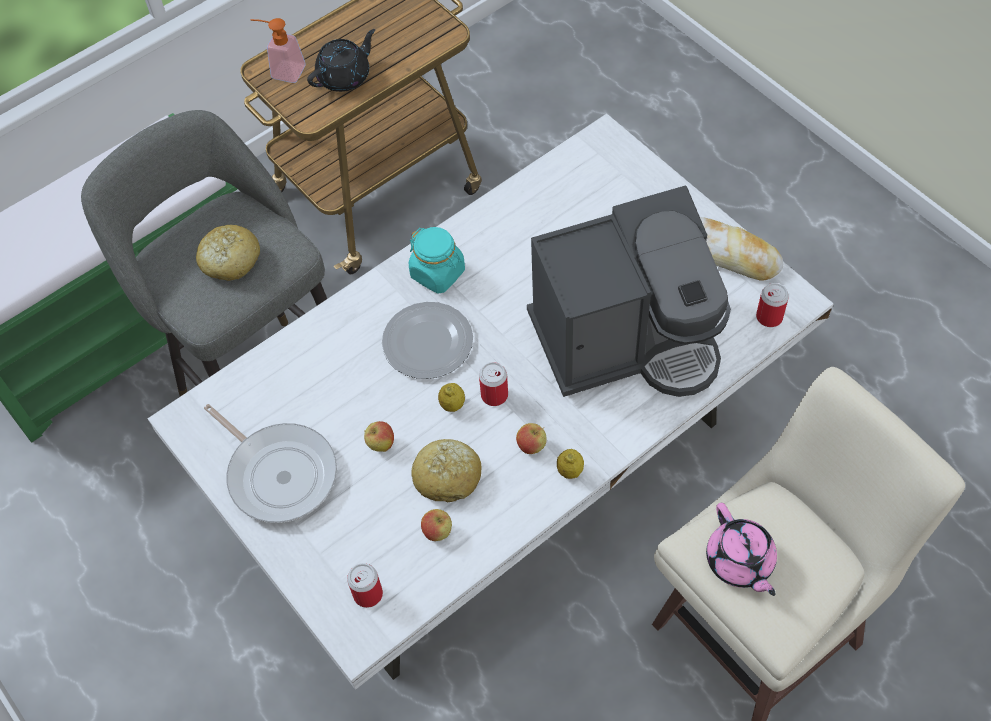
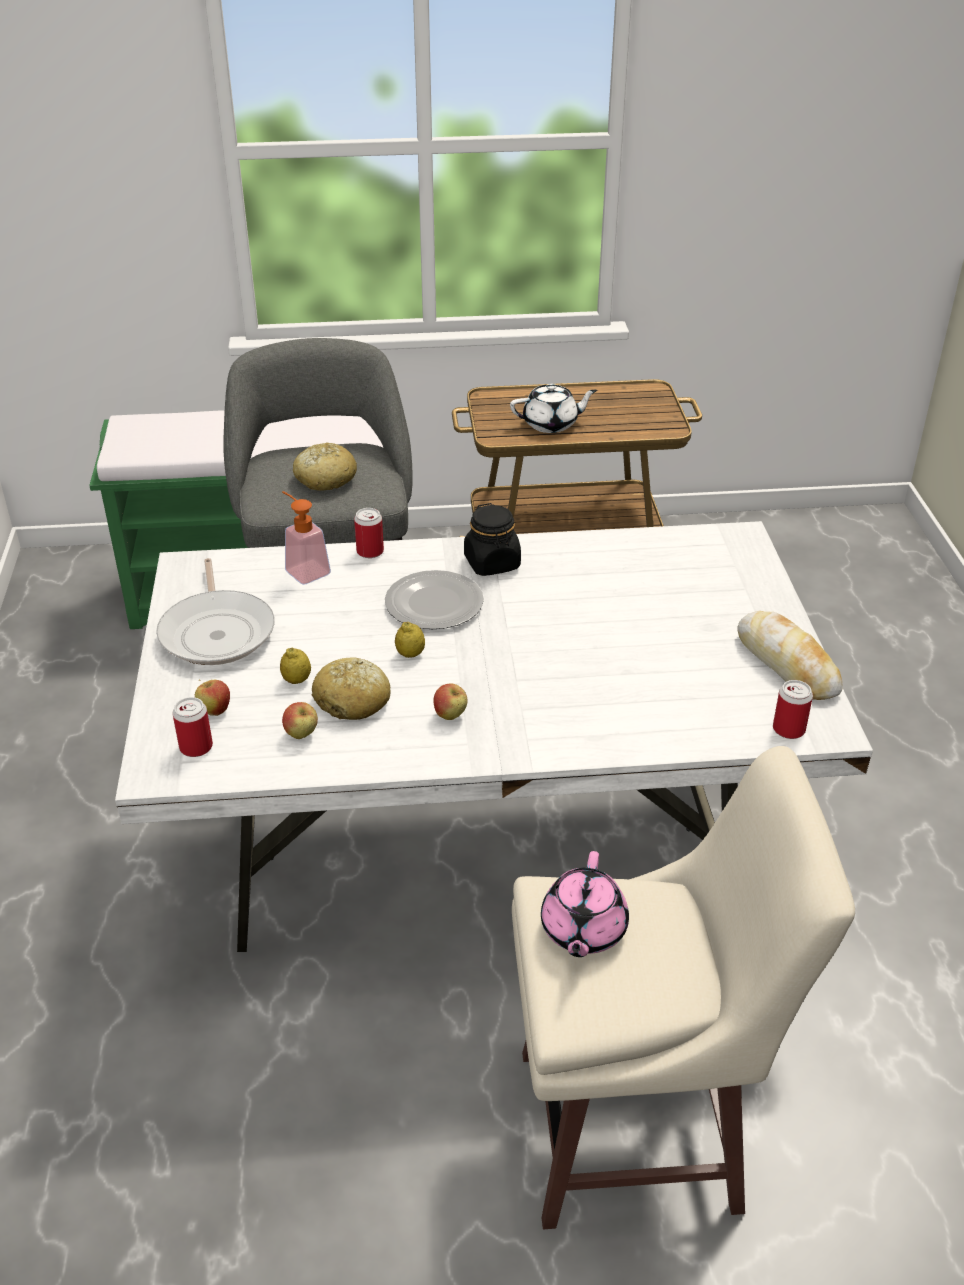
camera: 30 degrees right, 20 degrees down
(282, 71) = (503, 403): soap dispenser -> soap dispenser (303, 569)
(345, 77) = (551, 424): black teapot -> white teapot
(381, 444) = (320, 652): apple -> apple (214, 711)
(438, 273) = (492, 563): turquoise jar -> black jar
(494, 395) = (455, 664): can -> can (370, 551)
(570, 471) = (467, 750): lemon -> lemon (296, 680)
(628, 339) = (622, 682): coffee machine -> none

